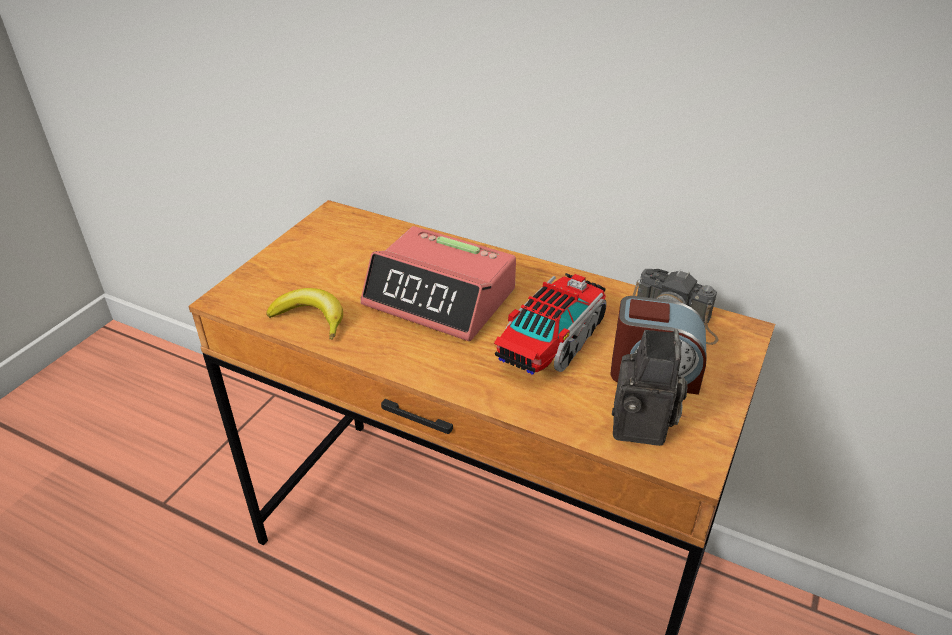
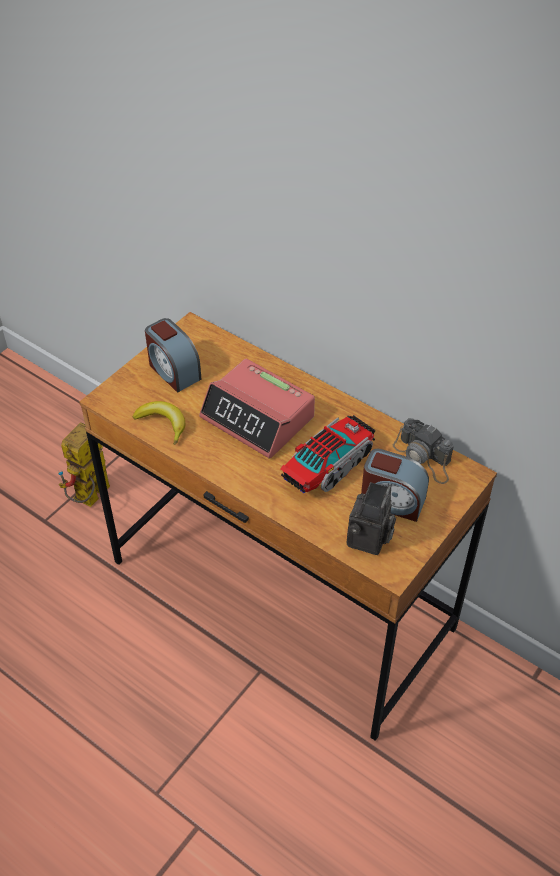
camera: 10 degrees right, 10 degrees up
(220, 470) = (90, 499): none -> toy robot
(316, 259) = (173, 371): none -> alarm clock

